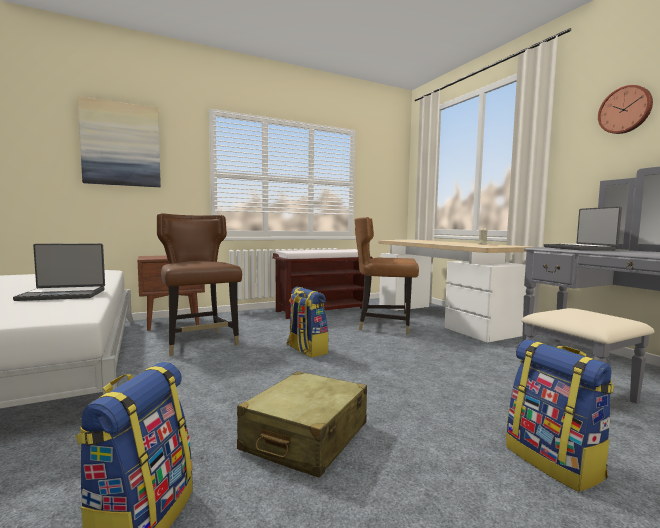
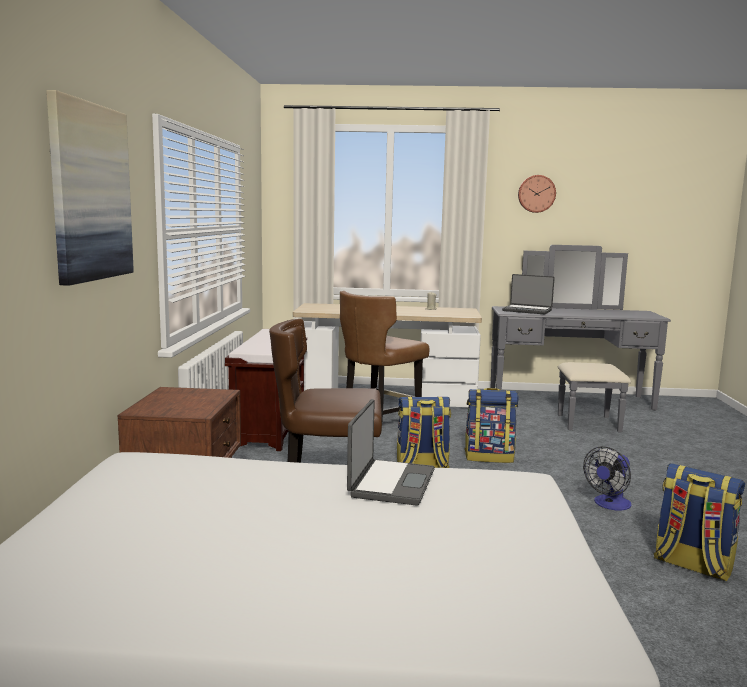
camera: 60 degrees left, 5 degrees up
(305, 437) = (609, 505): beige suitcase -> fan
(554, 462) = (663, 457): backpack -> backpack (489, 457)

